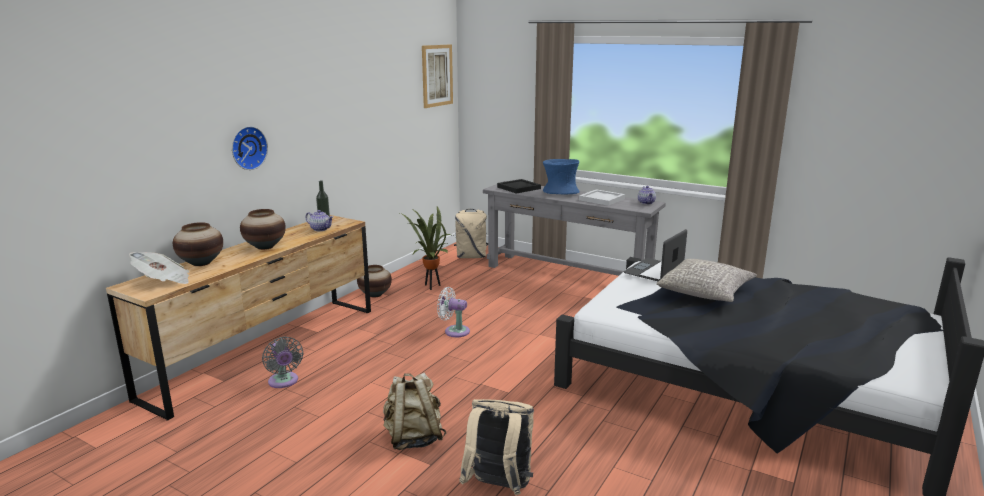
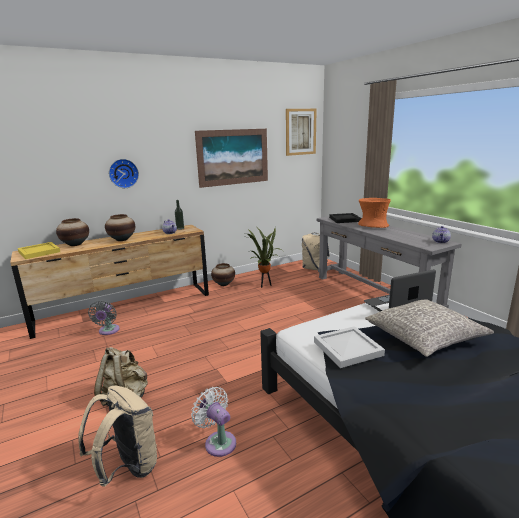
camera: 30 degrees right, 0 degrees up
(164, 281) = (40, 252): newspaper -> yellow tray
(370, 114) = (233, 157): none -> picture
(454, 331) = (243, 321): white fan -> white fan (218, 441)
(560, 193) = (373, 226): blue vase -> orange vase
(602, 199) = (402, 234): white tray -> white tray (349, 349)

